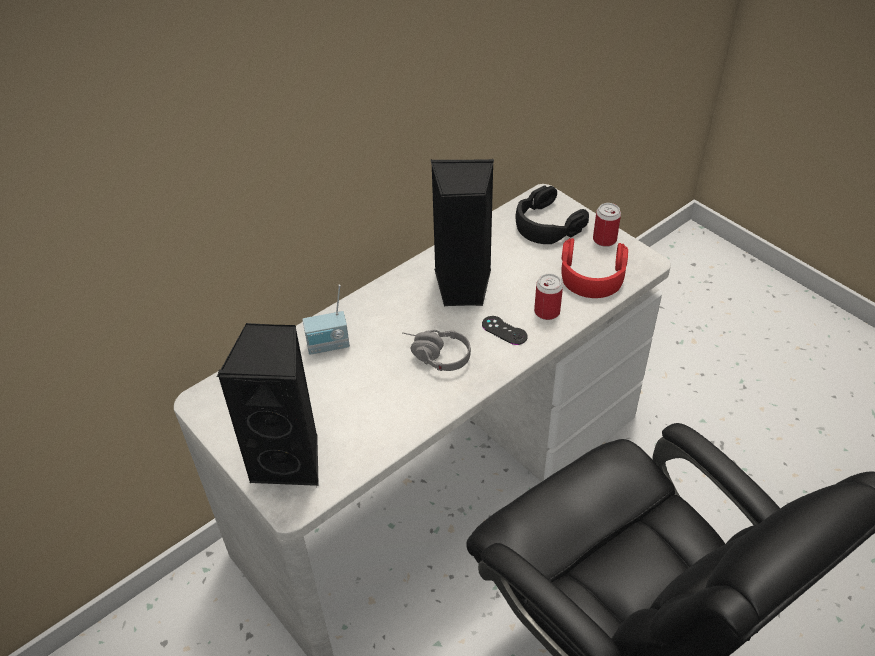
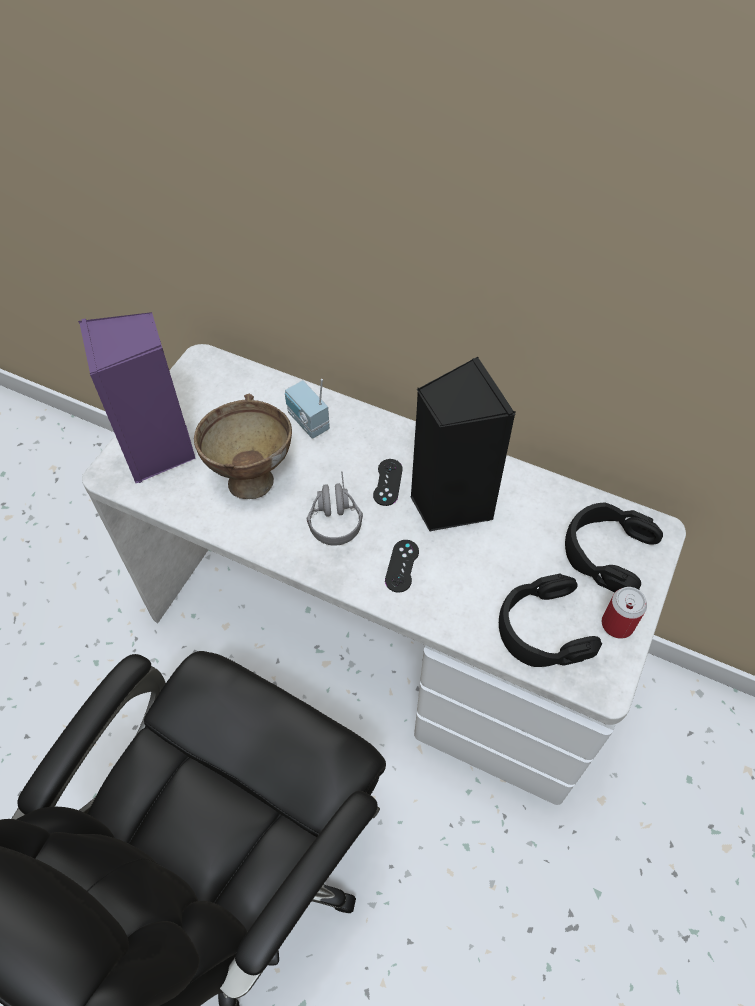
camera: 65 degrees right, 10 degrees up
(290, 459) = (160, 451): black speaker -> purple speaker
(360, 398) = (252, 474): none -> brown bowl
(422, 315) = (387, 482): none -> black game controller
(547, 311) = (453, 599): can -> none
(592, 275) = (542, 629): red headphones -> black headphones

